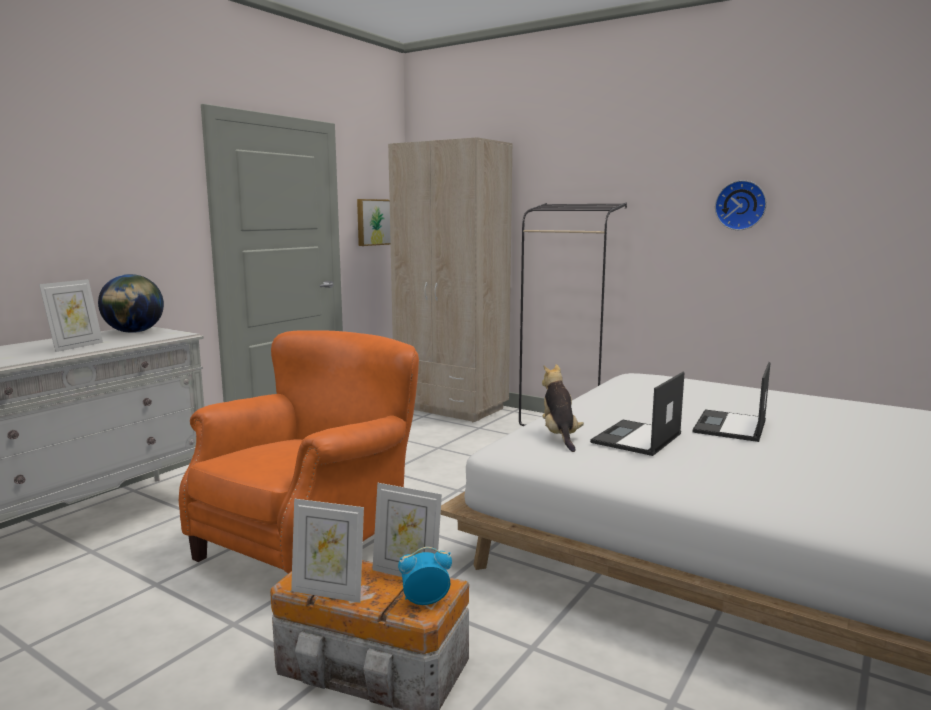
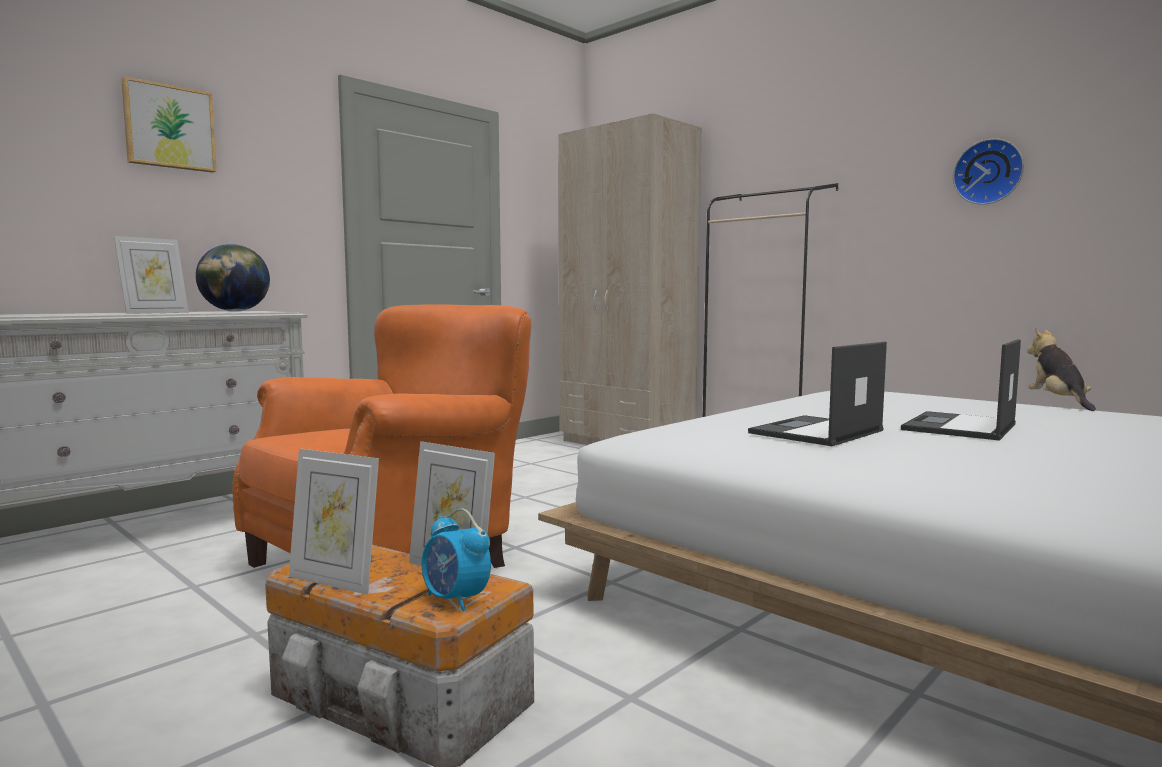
camera: 10 degrees right, 5 degrees down
(373, 222) = (543, 228): picture -> picture (169, 127)
(425, 601) = (456, 600): alarm clock -> alarm clock turned 135 degrees counterclockwise
(559, 436) = (710, 428): plush toy -> plush toy (1058, 403)

